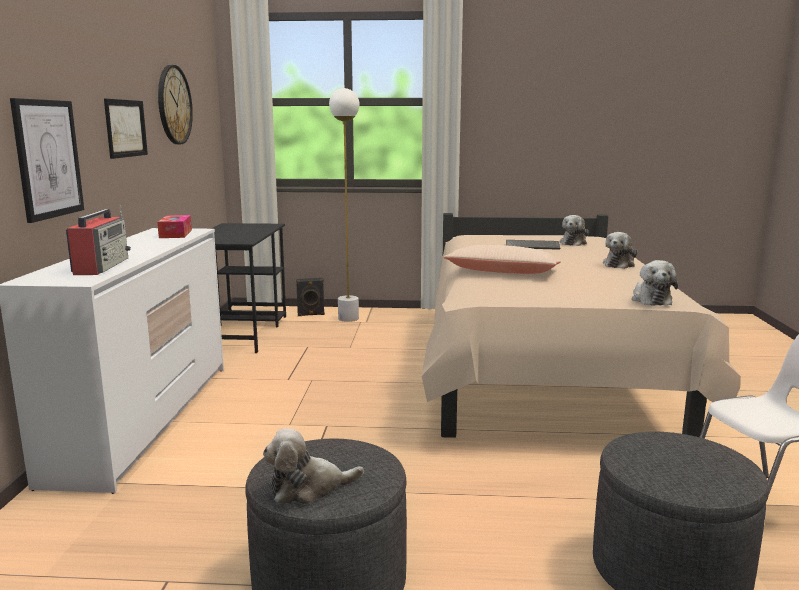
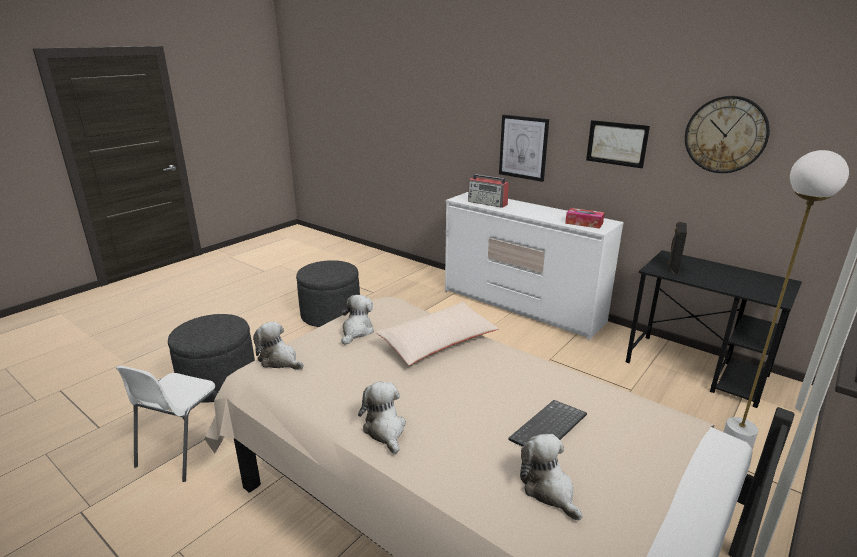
camera: 125 degrees right, 10 degrees up
(308, 488) = (320, 265): plush toy -> plush toy (356, 331)
(311, 315) = (762, 427): black speaker -> black speaker (672, 267)

